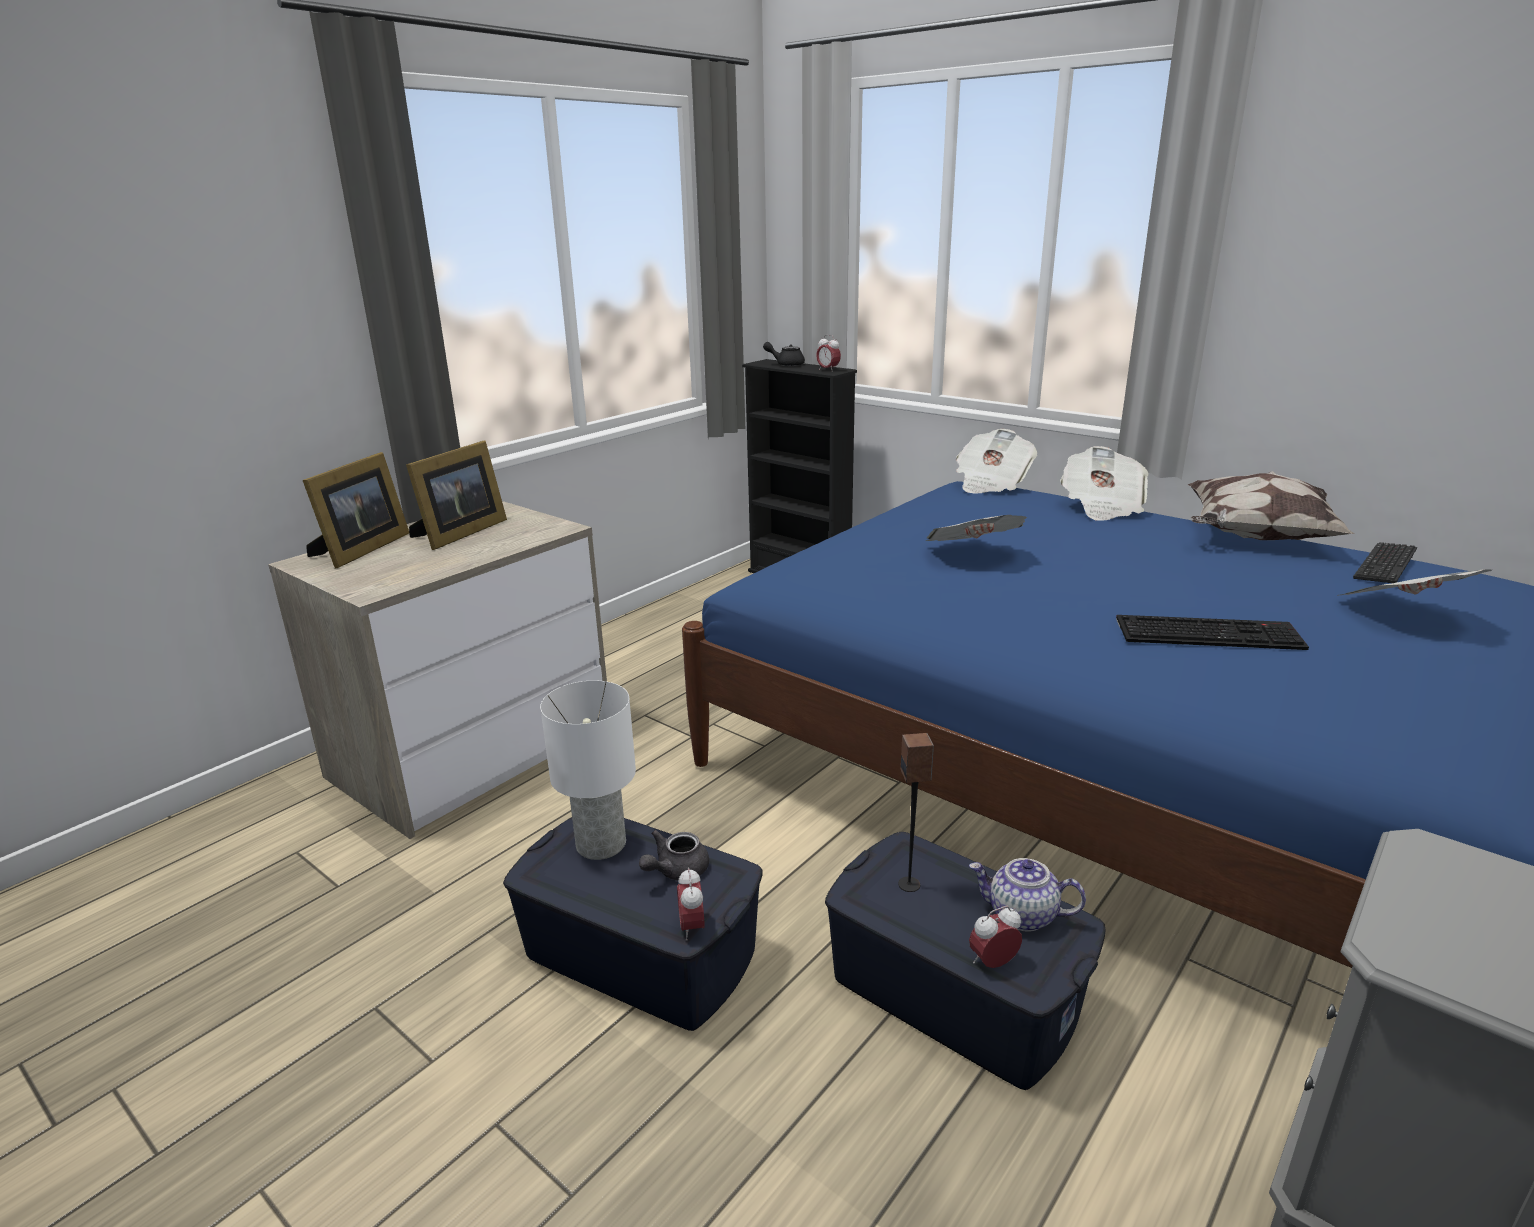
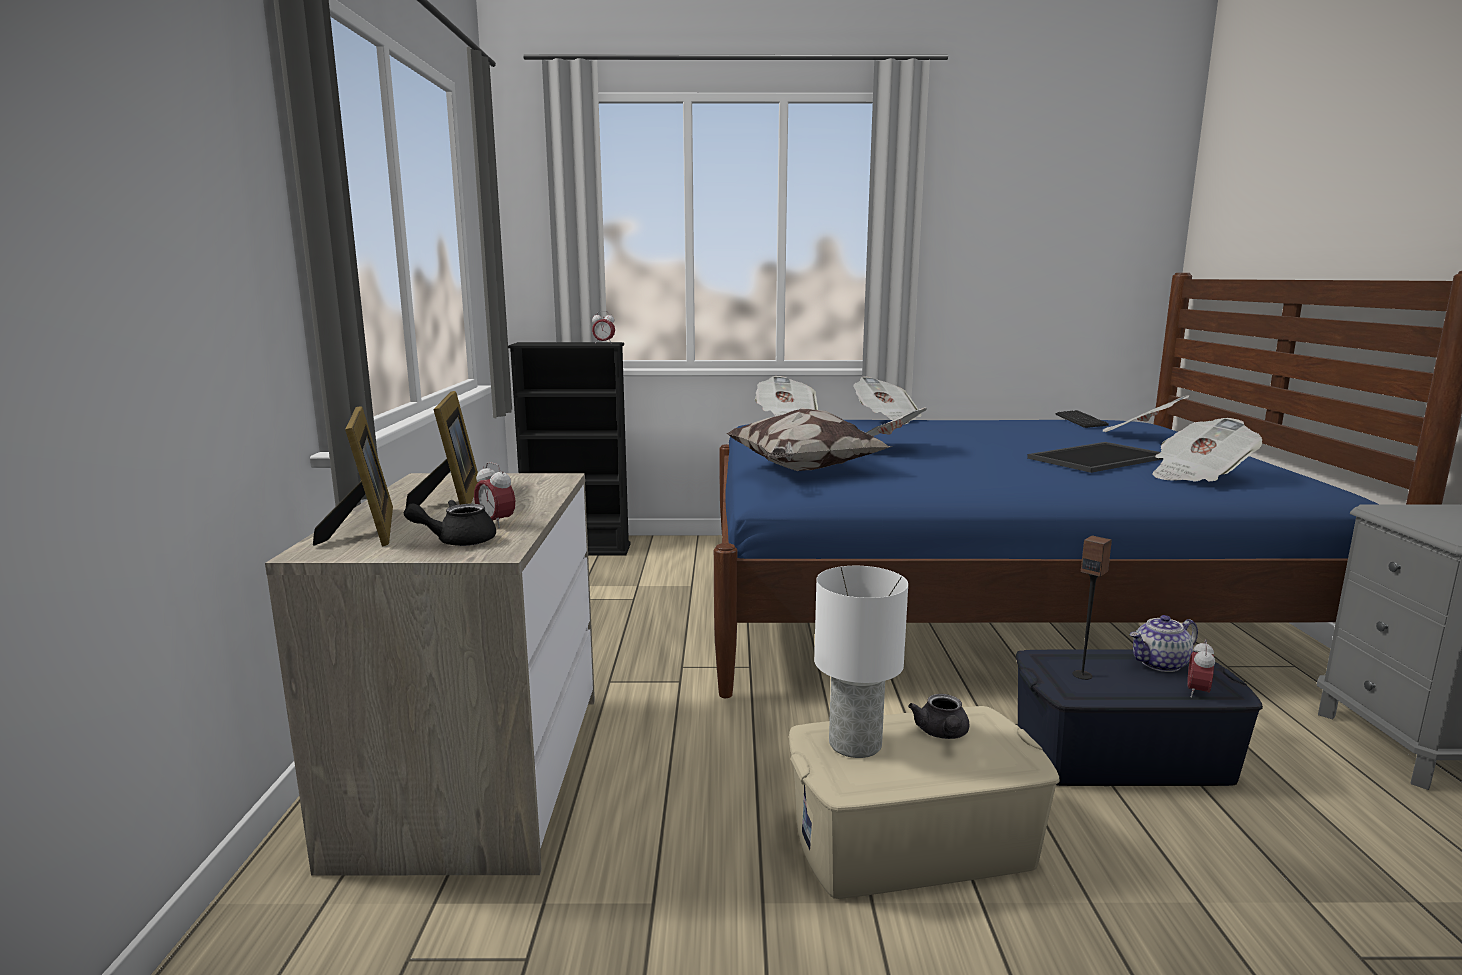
camera: 40 degrees left, 10 degrees down
(640, 954) = (913, 843): blue storage box -> beige storage box
(692, 927) = (1025, 760): alarm clock -> alarm clock (496, 523)
(786, 364) = (552, 343): black teapot -> black teapot (457, 541)
(1209, 633) = (1097, 457): keyboard -> tray
(1255, 538) = (996, 420): pillow -> pillow (803, 470)
(1284, 701) = (1198, 476): none -> newspaper

